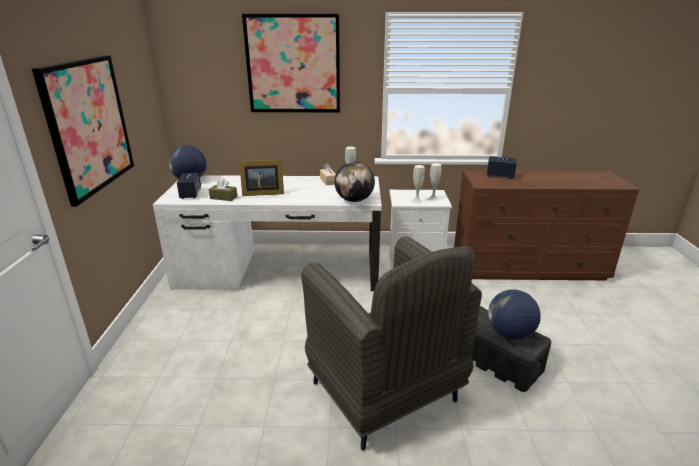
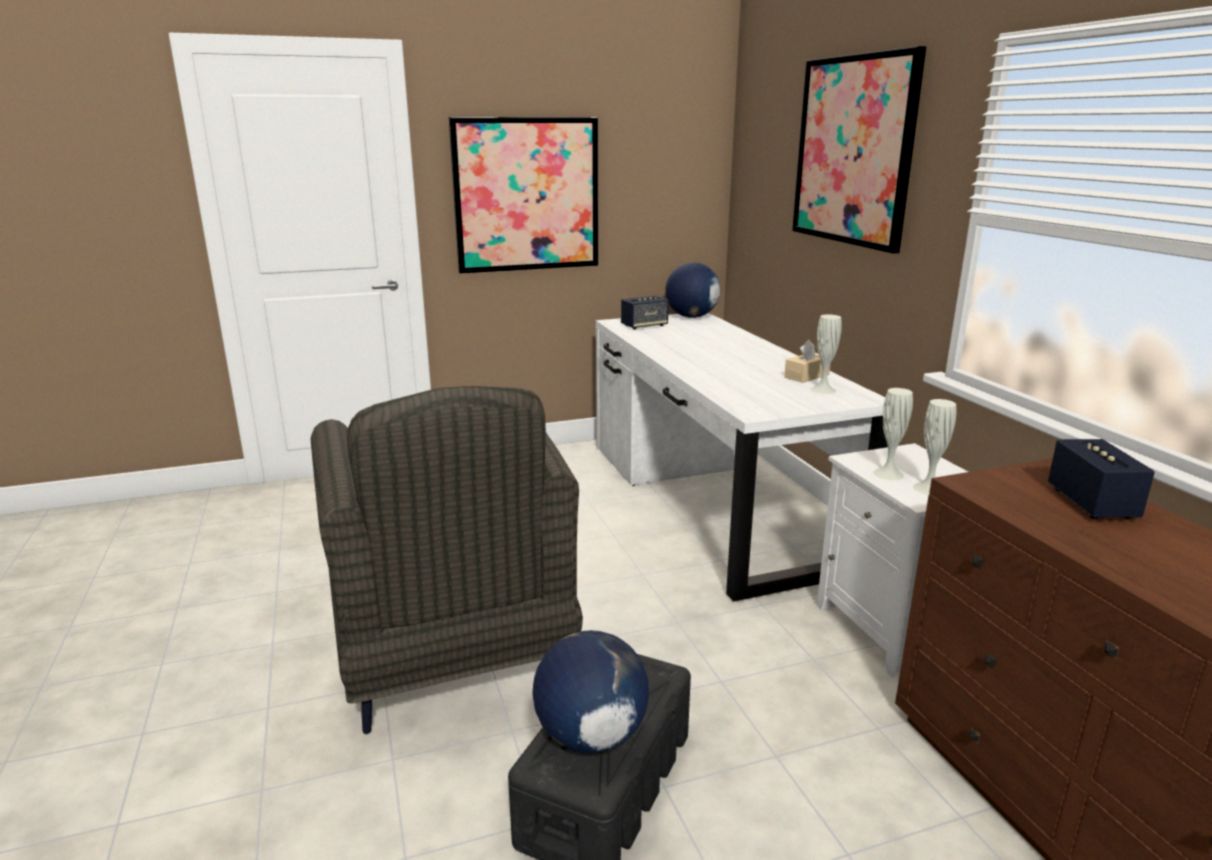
camera: 70 degrees right, 5 degrees down
(223, 197) = (653, 339): brown tissue box -> none
(262, 193) = (694, 351): picture frame -> none
(354, 200) = (742, 402): globe -> none
(385, 394) = (454, 661): grey armchair -> grey armchair turned 60 degrees counterclockwise

